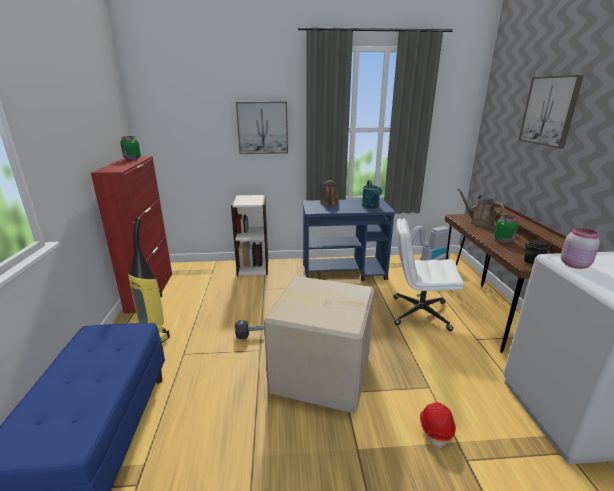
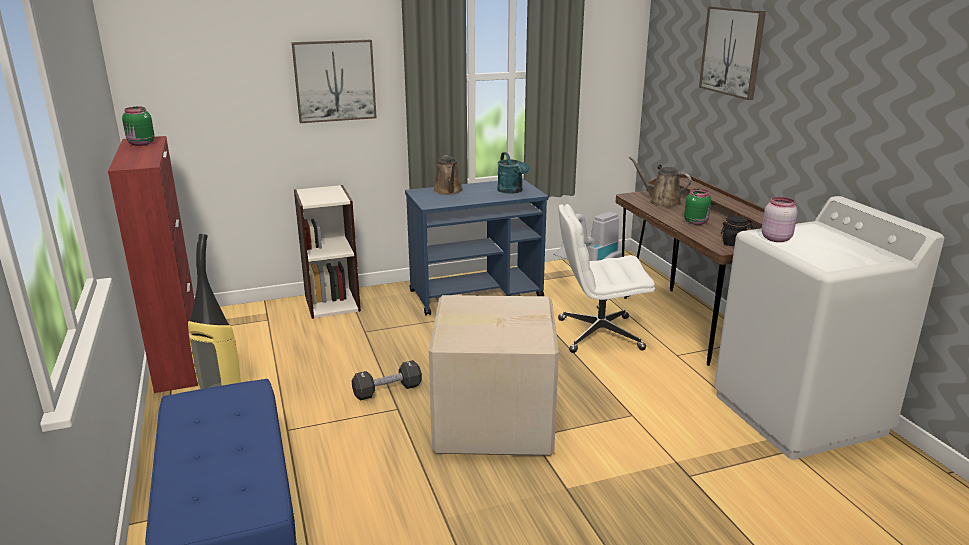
camera: 15 degrees left, 0 degrees up
(435, 428) = (649, 453): red hard hat -> none

